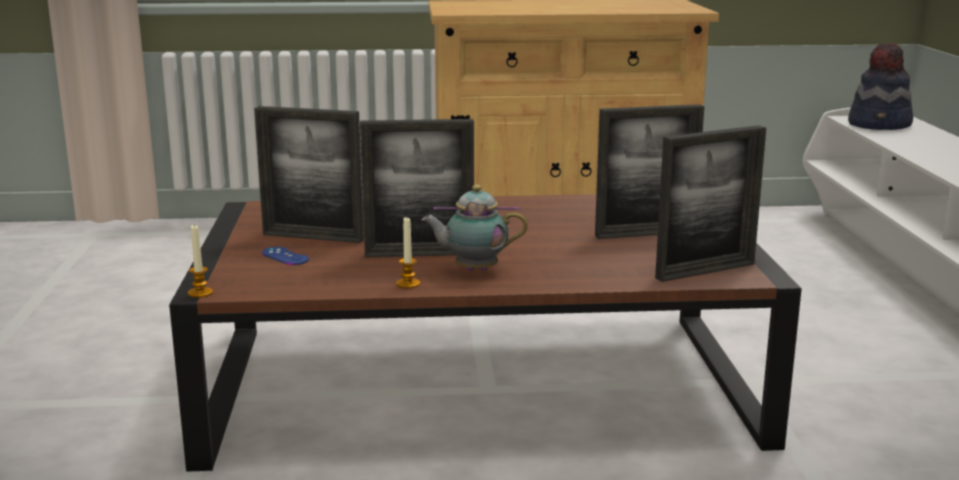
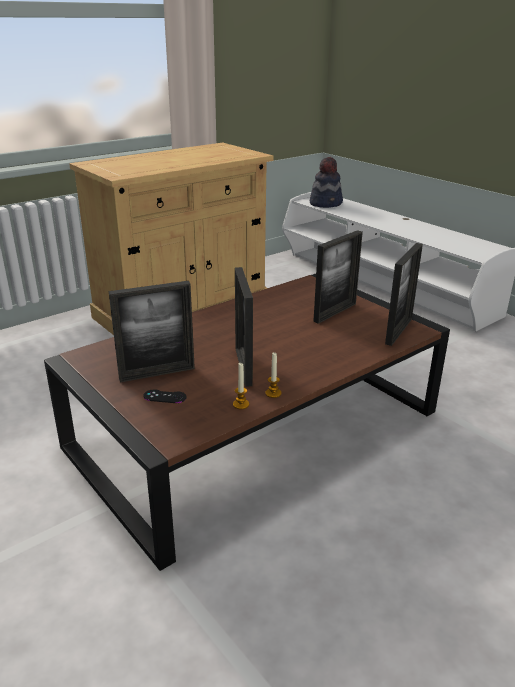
camera: 35 degrees left, 10 degrees up
(200, 293) = (158, 450): candle -> candle (241, 404)
(285, 256) = (165, 396): blue game controller -> black game controller
(419, 254) = (243, 366): picture frame -> picture frame turned 120 degrees clockwise
(473, 270) = (291, 369): teapot -> none

